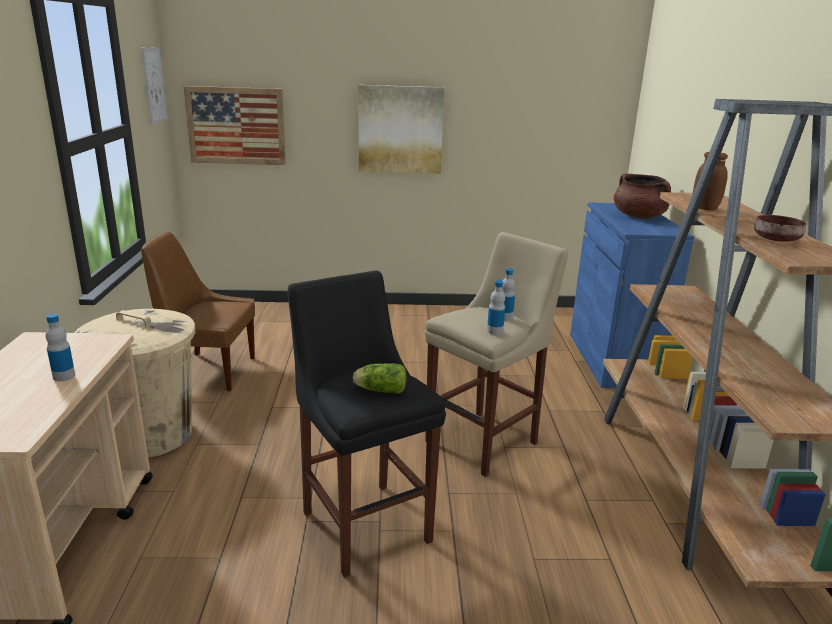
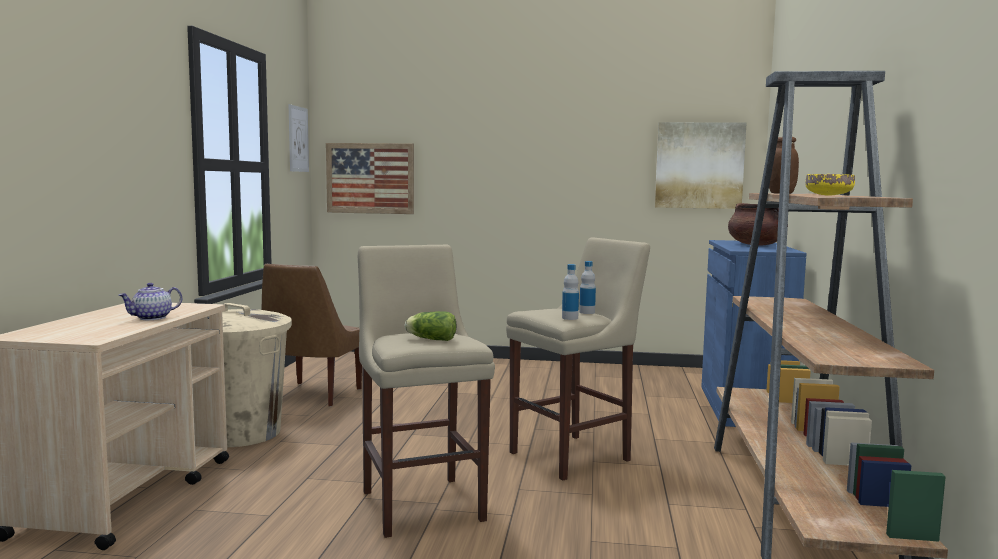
camera: 10 degrees right, 15 degrees down
(64, 376) = (152, 318): bottle -> teapot
(208, 371) = (312, 395): brown chair -> brown chair turned 90 degrees counterclockwise
(363, 522) = (421, 502): black stool -> beige stool
(400, 129) = (524, 179): picture -> picture (699, 165)
(776, 240) = (829, 195): brown bowl -> yellow bowl

